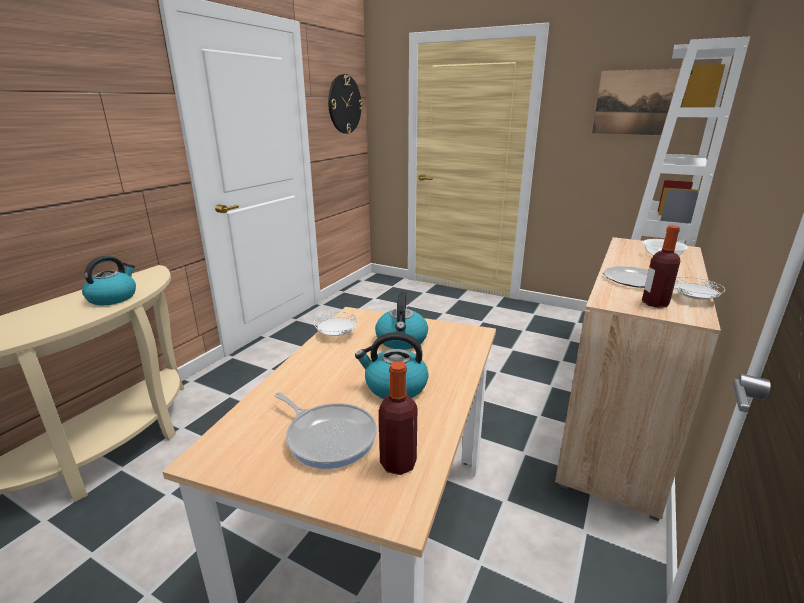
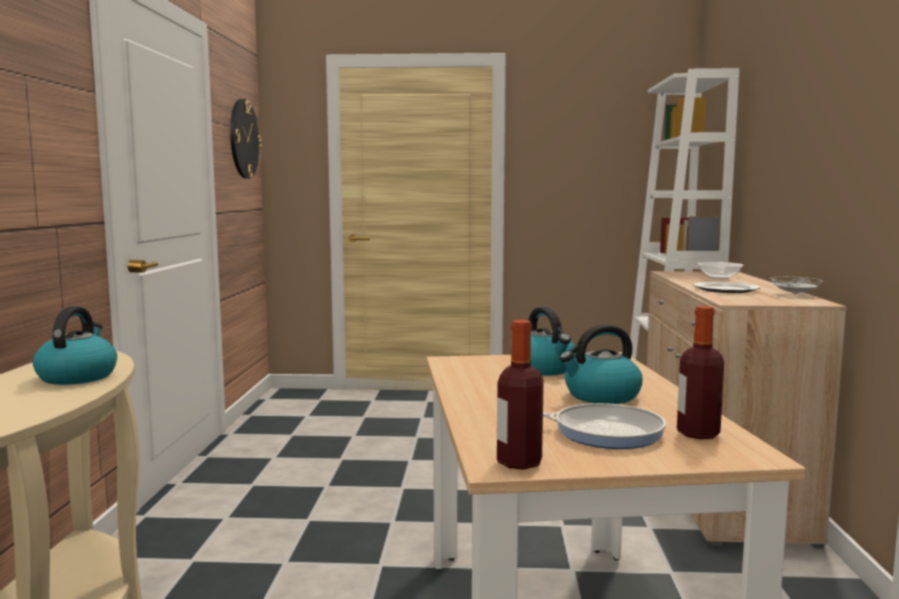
camera: 25 degrees left, 15 degrees down
(336, 334) = (462, 375): white plate -> none
(636, 102) = (611, 139): picture -> none
(655, 303) = (771, 299): bottle -> bottle (519, 462)

